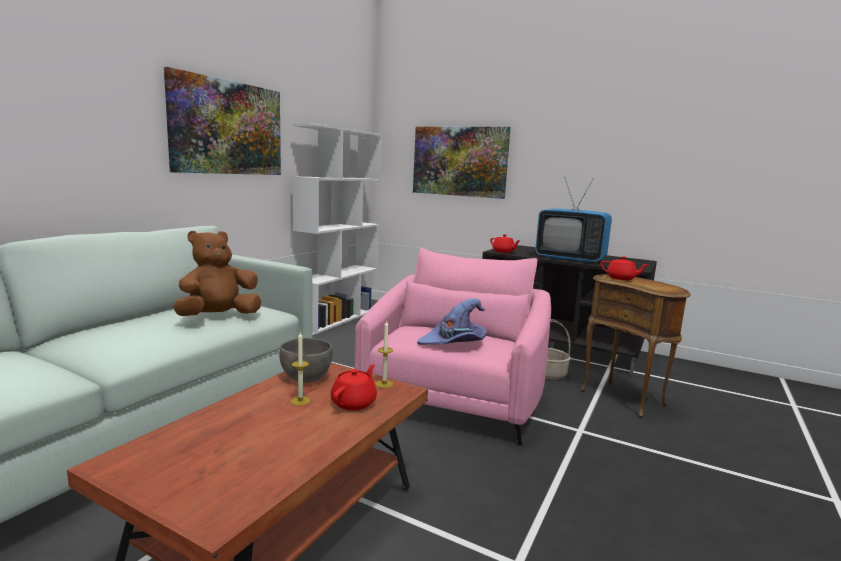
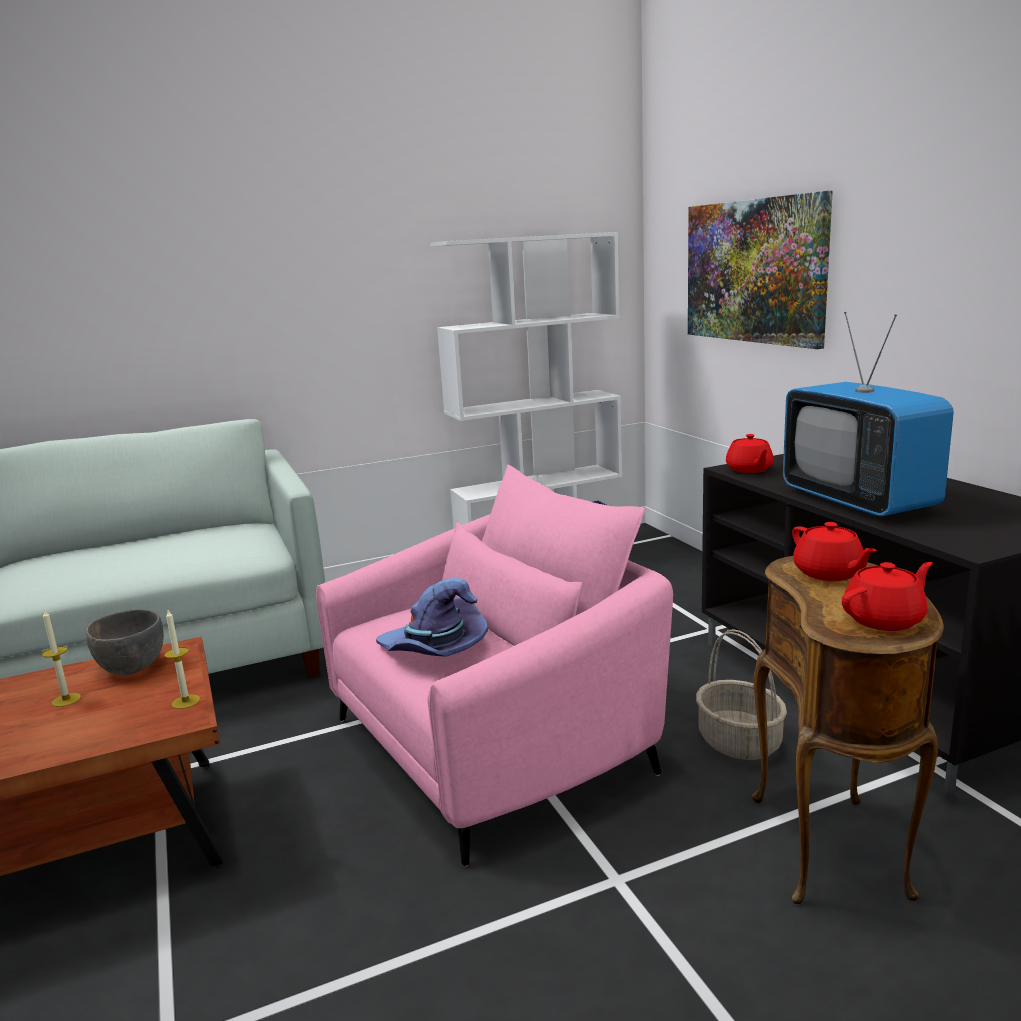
camera: 40 degrees right, 5 degrees up
(218, 317) = (174, 555): brown plush toy -> none
(228, 128) = (311, 269): picture -> none
(354, 403) = (103, 721): red teapot -> red teapot (885, 619)

